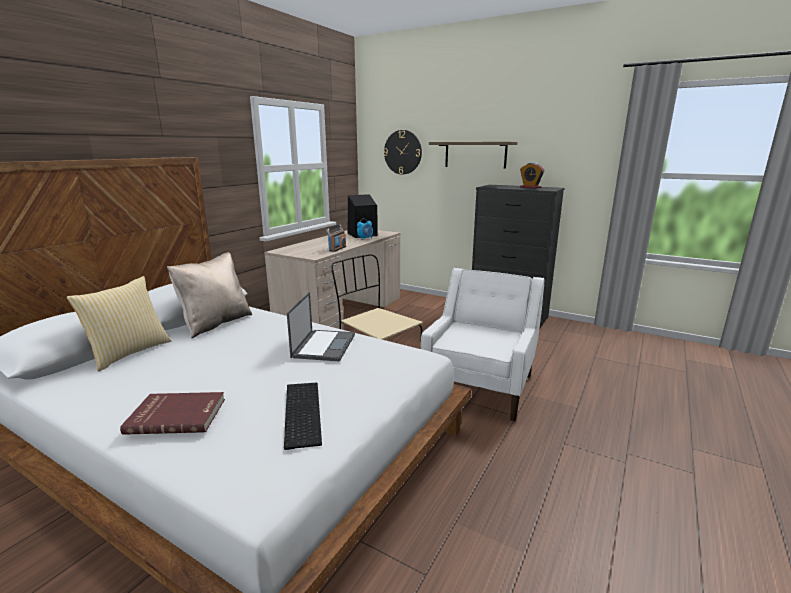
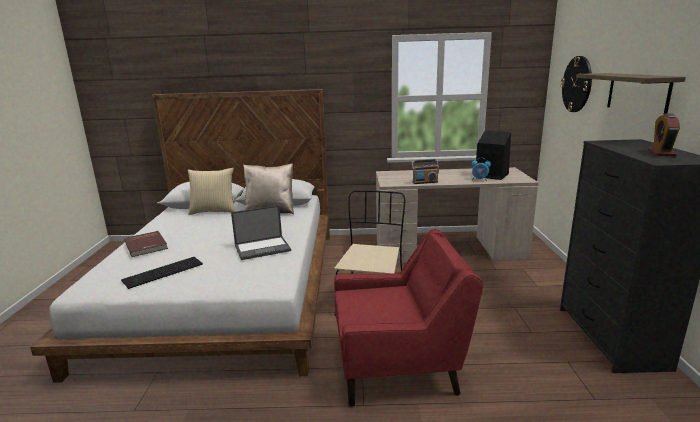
camera: 60 degrees right, 0 degrees up
(480, 386) = (398, 365): white armchair -> red armchair

